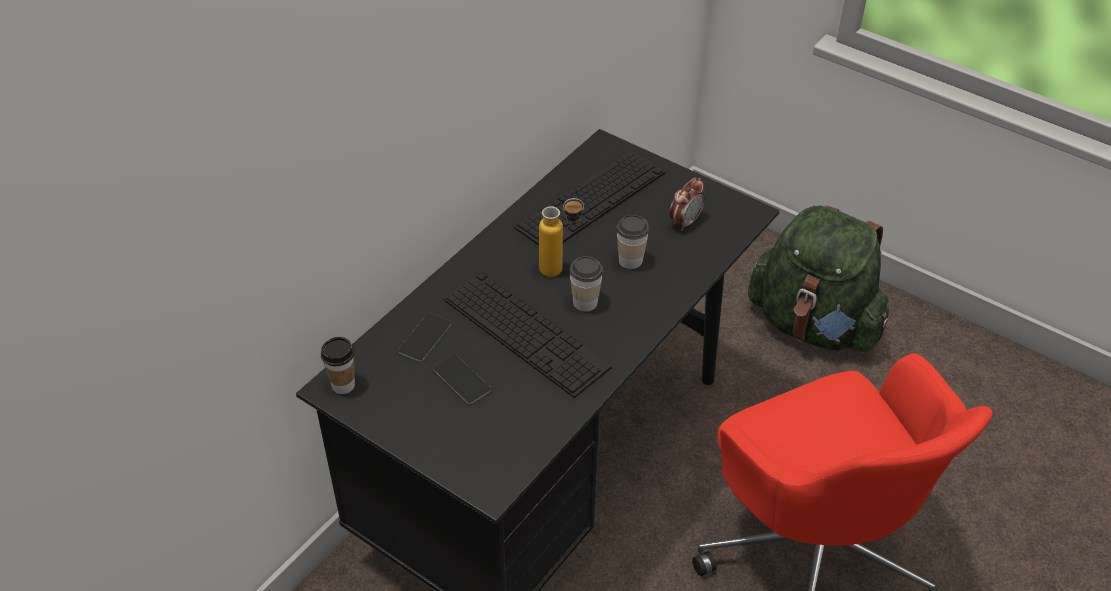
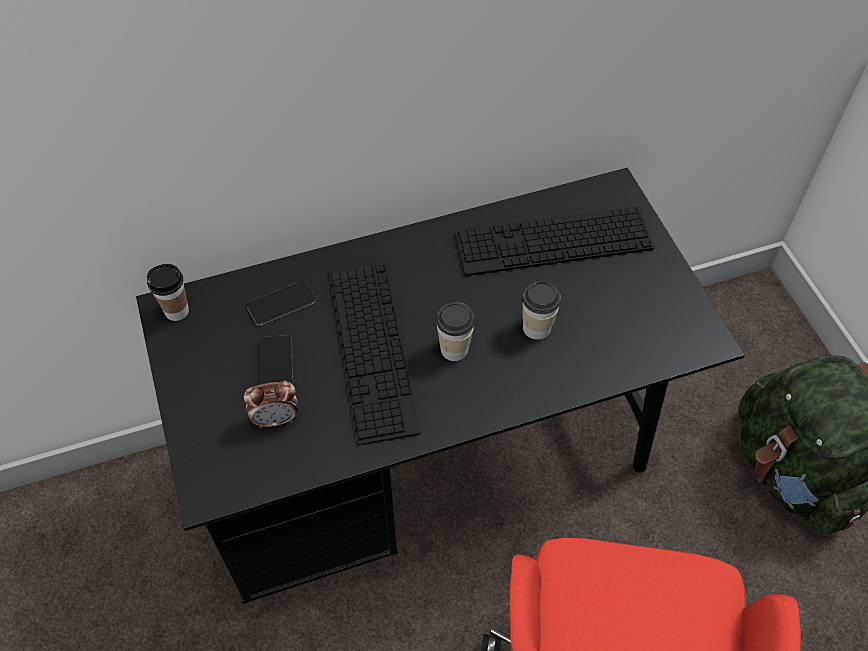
camera: 35 degrees right, 10 degrees up
(560, 269) = (460, 301): bottle -> none
(685, 222) = (629, 315): alarm clock -> alarm clock (276, 419)

